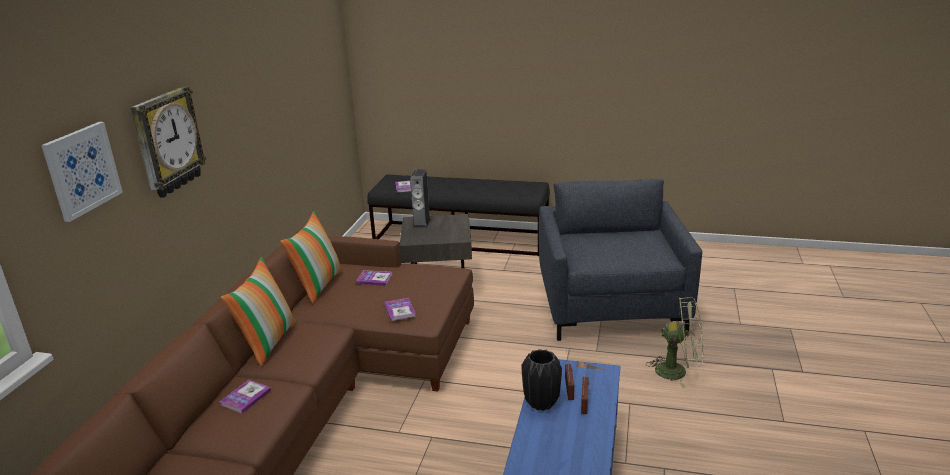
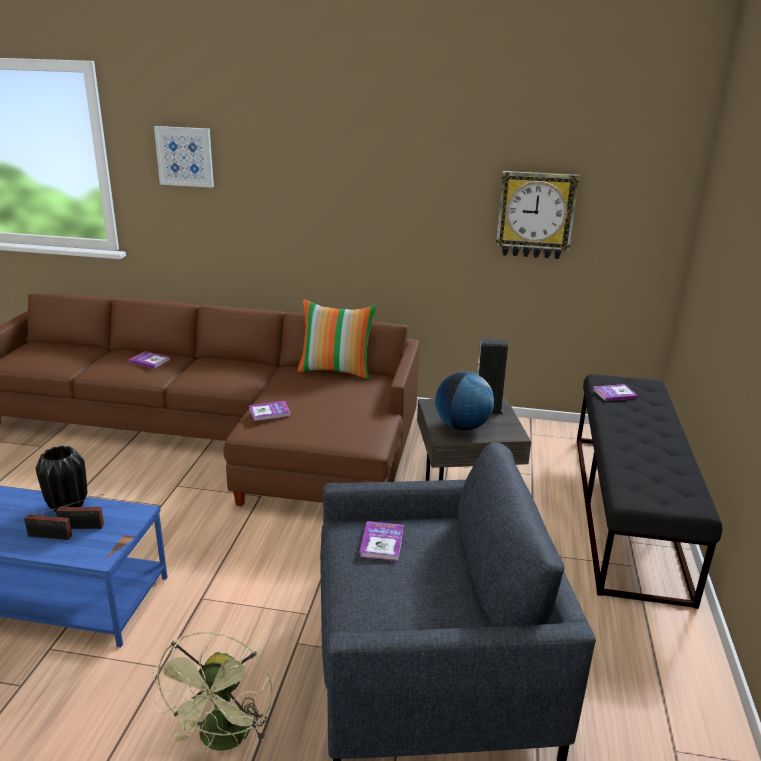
camera: 85 degrees right, 0 degrees up
(167, 142) = (279, 171): wall clock -> wall clock (535, 215)
(268, 342) = (233, 361): pillow -> none
(374, 279) = (342, 394): book -> book (381, 542)
(447, 232) = (462, 426): none -> globe

